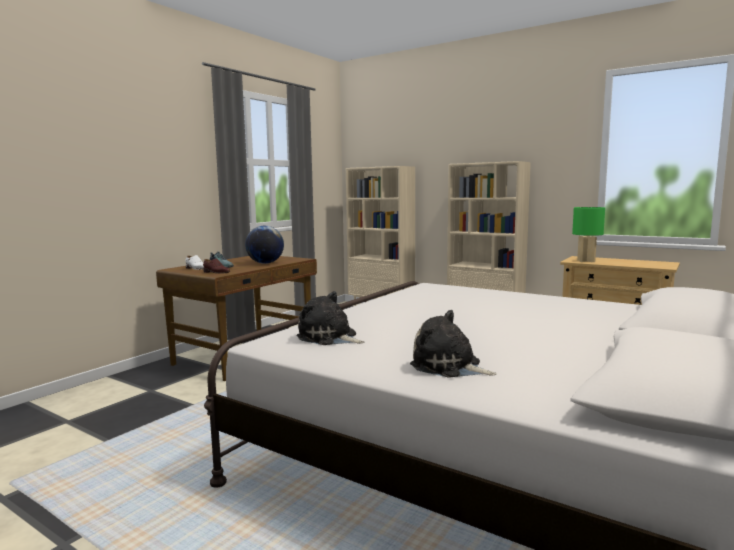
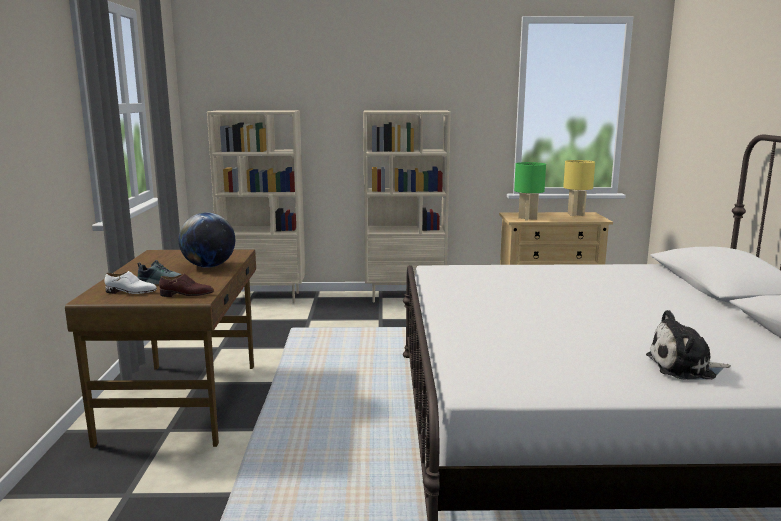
camera: 35 degrees left, 5 degrees up
(329, 338) = (518, 362): plush toy -> none
(648, 262) = (575, 214): none -> yellow table lamp

